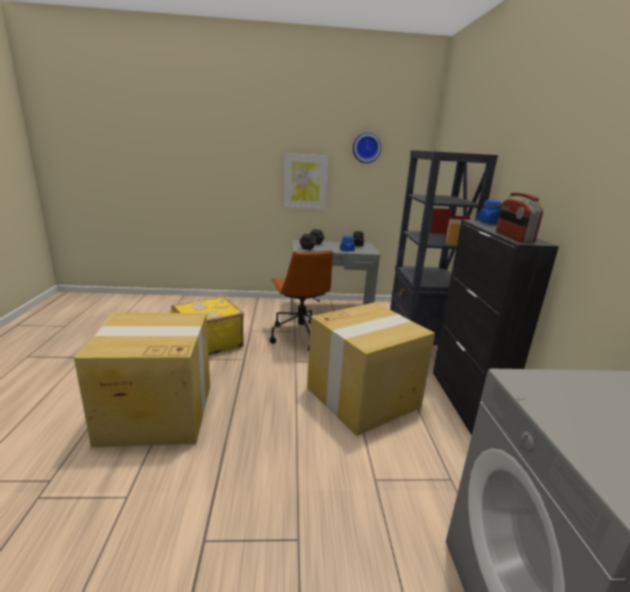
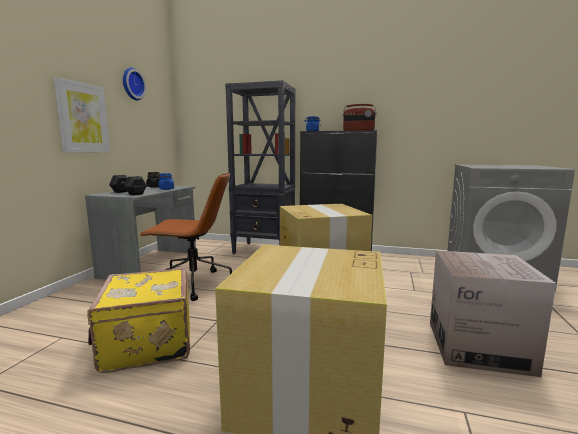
camera: 70 degrees left, 10 degrees down
(232, 528) = (478, 347): none -> cardboard box

